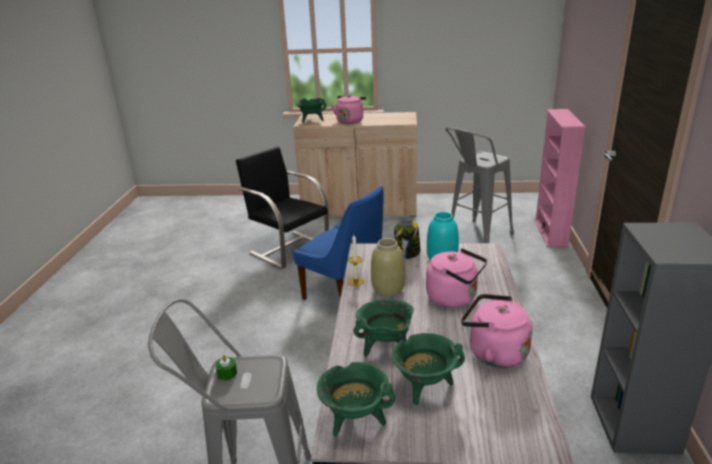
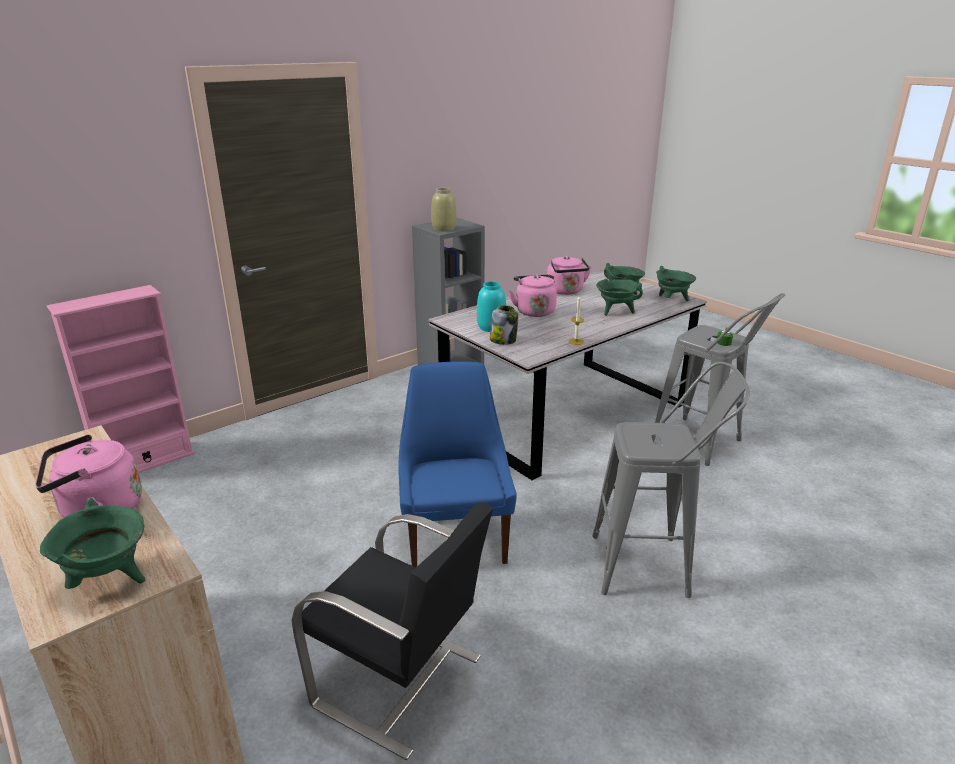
camera: 135 degrees left, 0 degrees up
(288, 249) = (400, 682): black chair -> black chair turned 60 degrees counterclockwise
(388, 289) = (563, 329): beige vase -> beige vase (443, 229)
(475, 237) = (199, 509): grey stool -> grey stool (652, 566)

